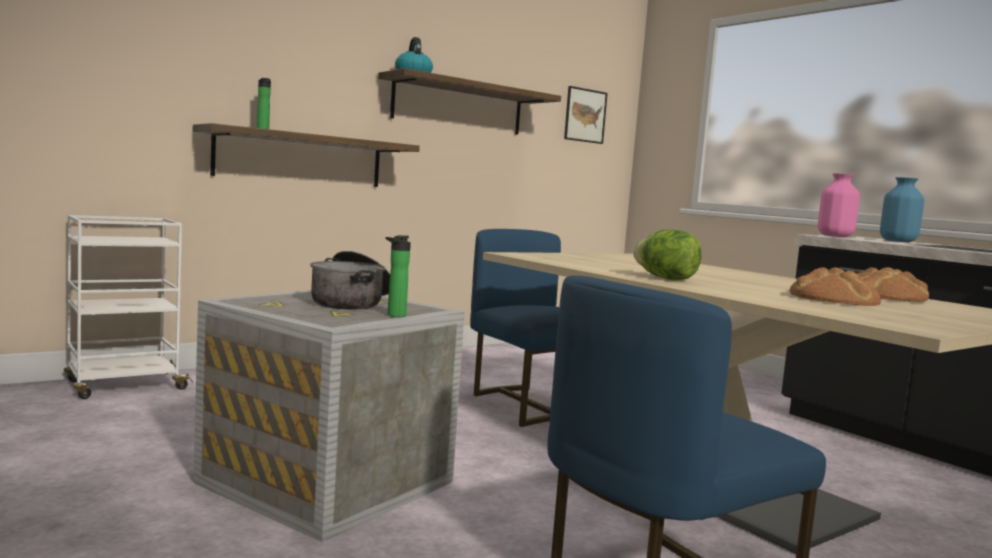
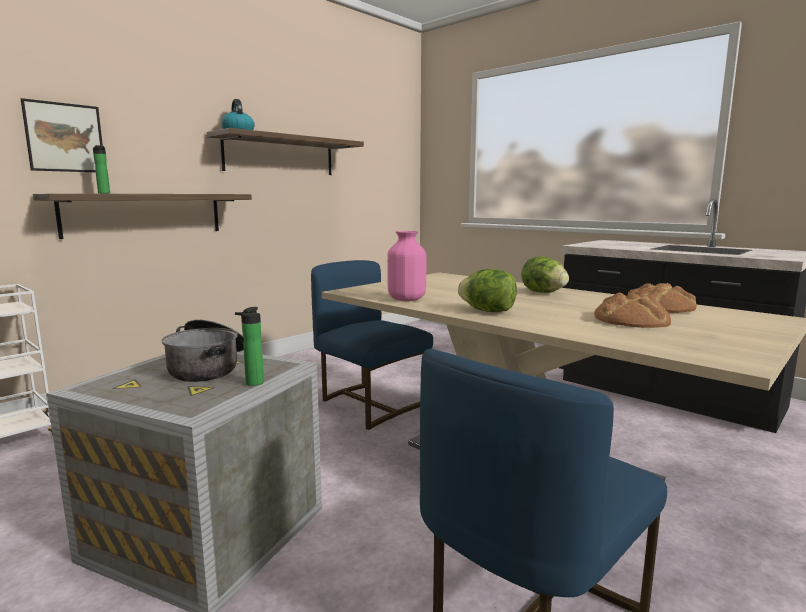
camera: 10 degrees left, 5 degrees up
(585, 115) = (382, 155): picture -> picture (65, 137)
(748, 276) = (543, 292): none -> lettuce
(835, 236) = (590, 244): pink vase -> pink vase (407, 299)
(898, 241) = (635, 244): blue vase -> none

